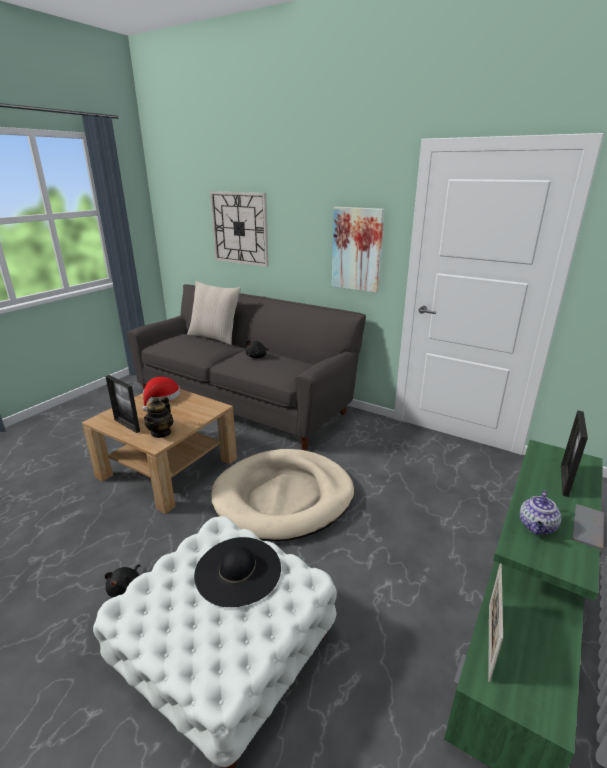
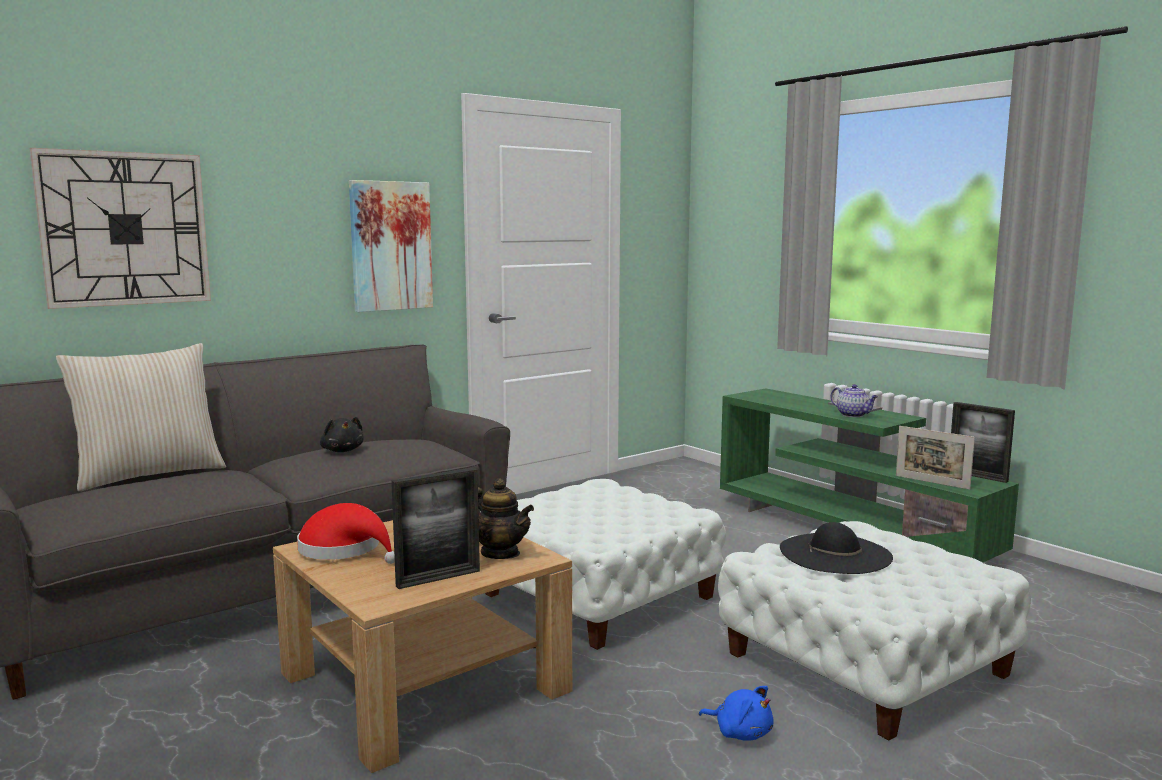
camera: 70 degrees left, 15 degrees down
(126, 588) = (740, 732): black plush toy -> blue plush toy
(284, 497) = (598, 596): beige dog bed -> white ottoman
(564, 480) = (793, 400): picture frame -> picture frame (977, 476)

